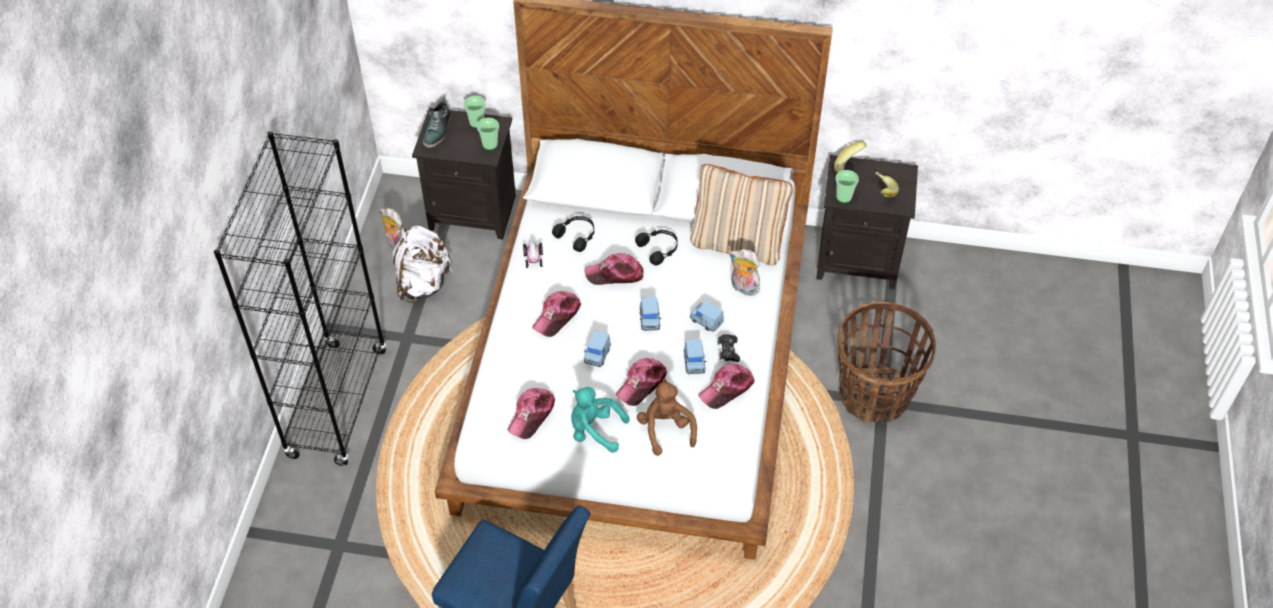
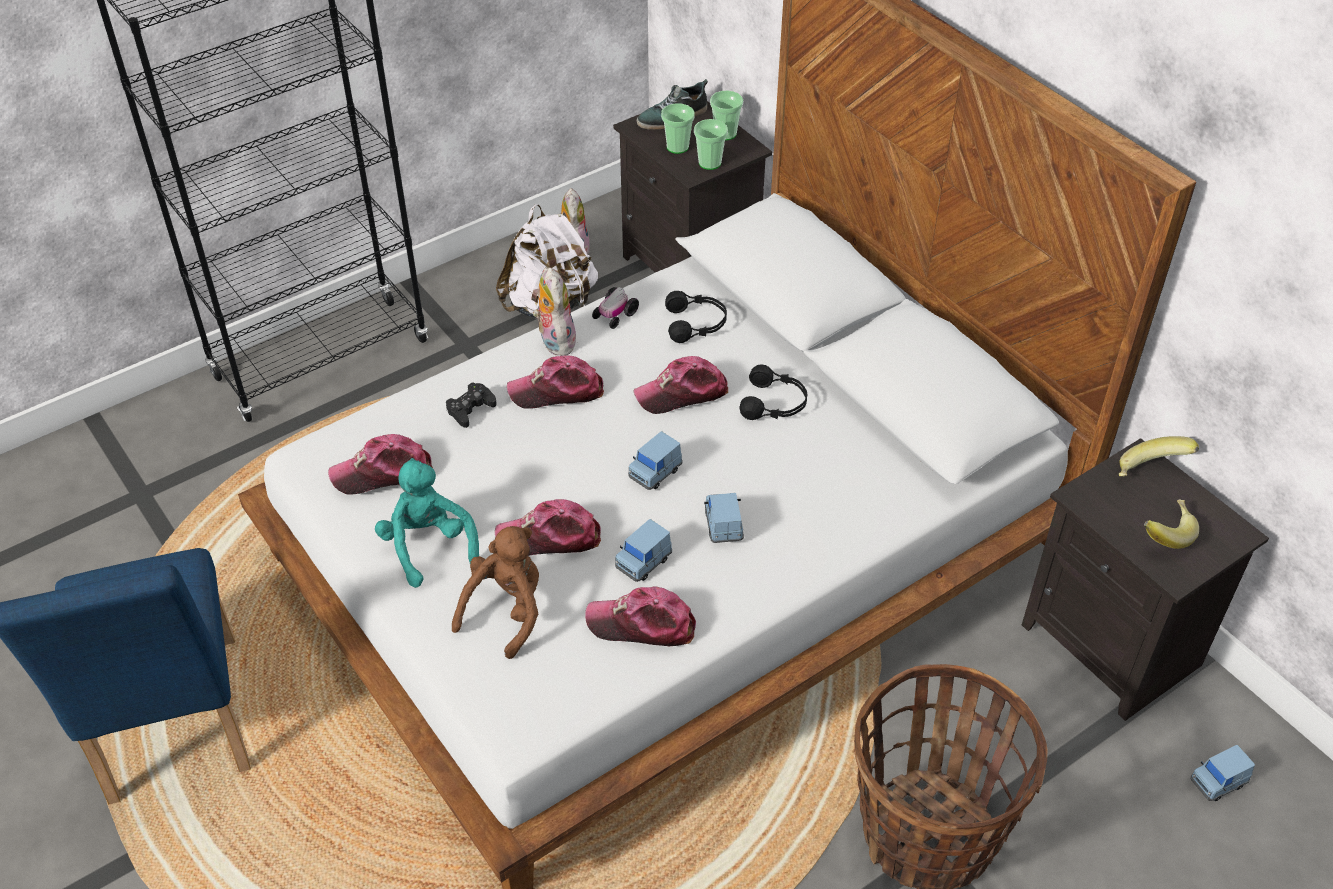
camera: 45 degrees right, 5 degrees down
(597, 355) = (541, 464): blue toy car -> blue toy car (1218, 782)
(614, 274) = (682, 393): cap -> cap turned 60 degrees counterclockwise
(728, 351) = (704, 581): black game controller -> black game controller (470, 409)
(737, 243) = (884, 466): beige pillow -> none
(743, 288) = (823, 523): plush toy -> plush toy (555, 340)
(844, 197) = (1094, 502): cup -> cup (677, 147)

